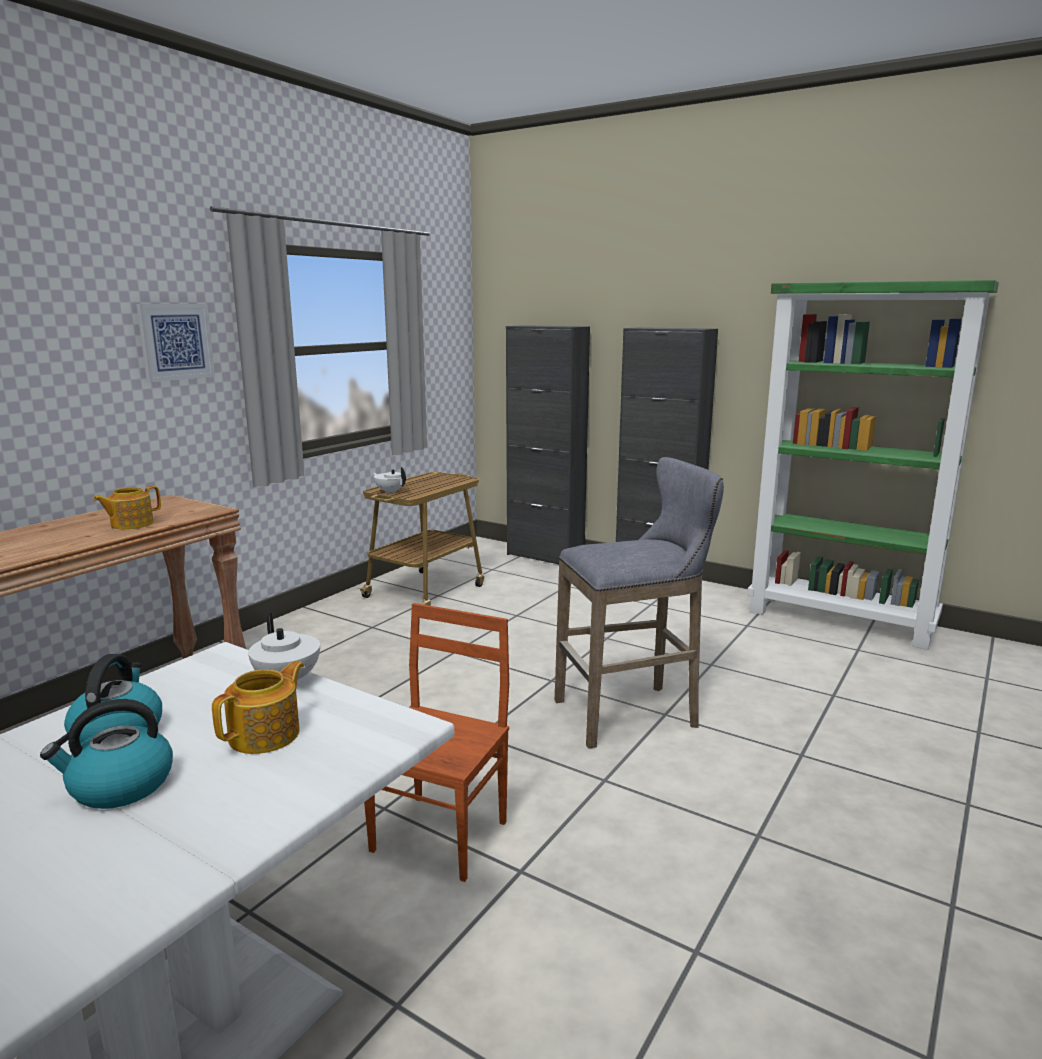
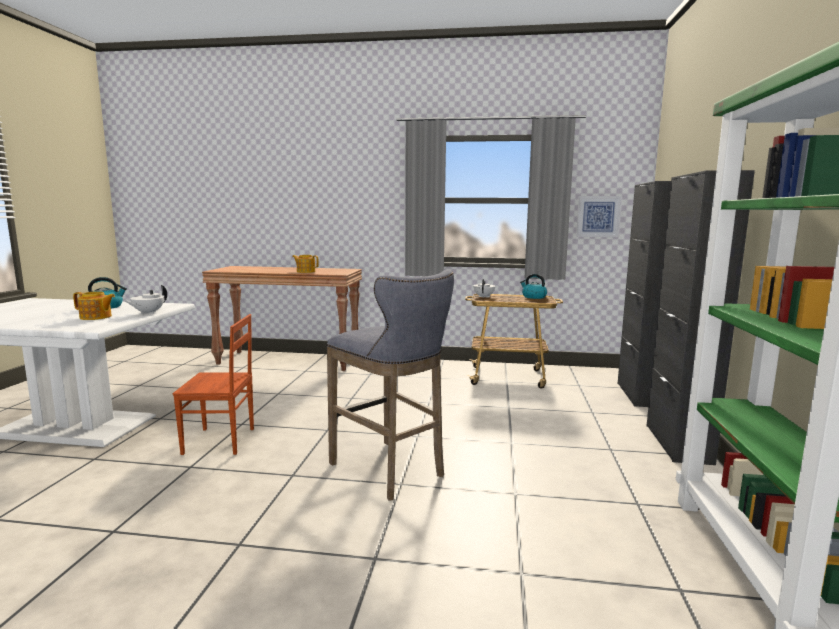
camera: 65 degrees right, 5 degrees down
(120, 786) = (63, 312): kettle -> kettle (533, 297)
(176, 342) = (377, 191): picture -> picture (598, 216)

